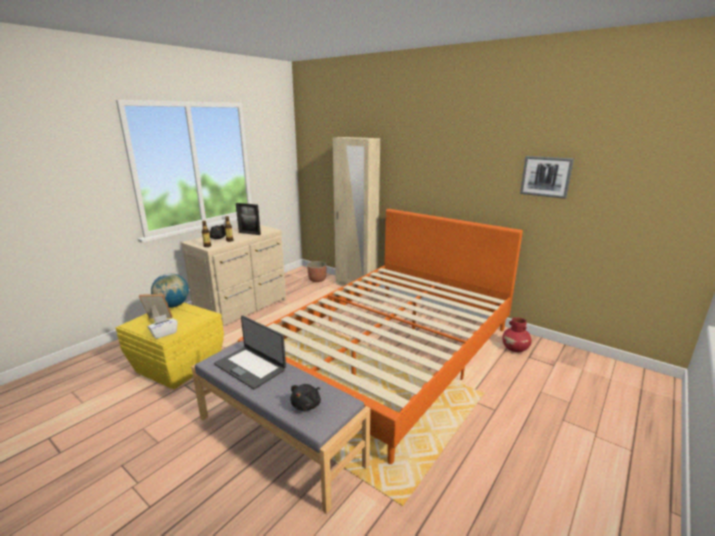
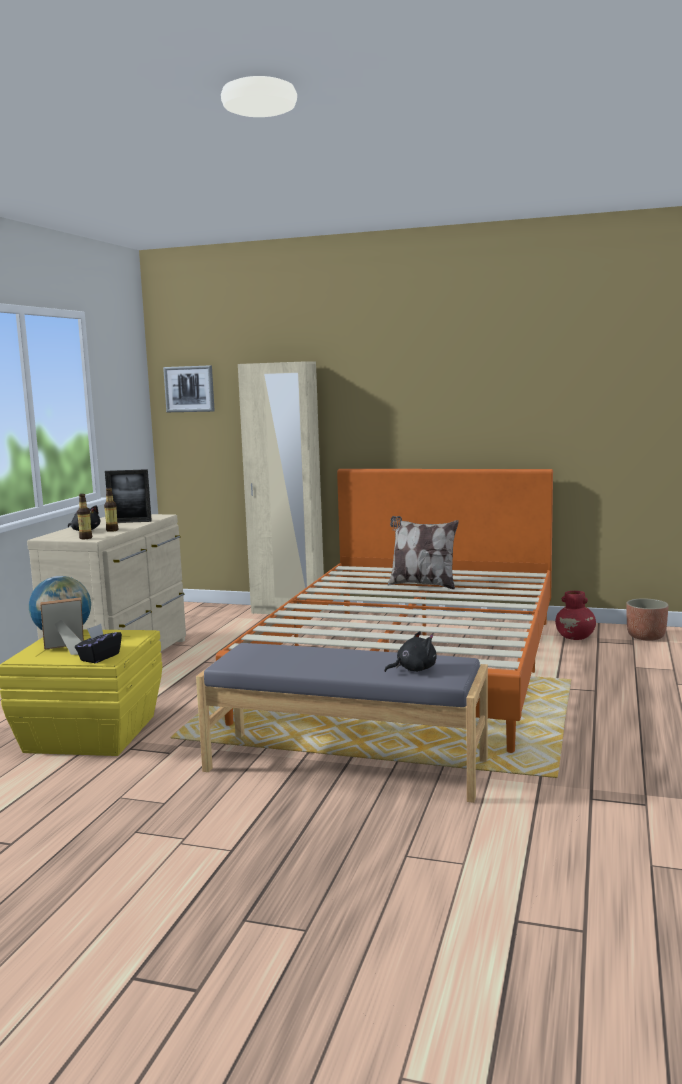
camera: 20 degrees left, 10 degrees down
(164, 333) = (99, 657): white tissue box -> black tissue box
(250, 366) = (292, 658): laptop -> none
(307, 405) = (413, 669): black plush toy -> black plush toy turned 120 degrees counterclockwise
(317, 279) = (212, 612): planter -> planter (646, 636)
(414, 296) = (422, 584): none -> pillow
(546, 176) = (572, 393): picture -> picture (189, 389)

